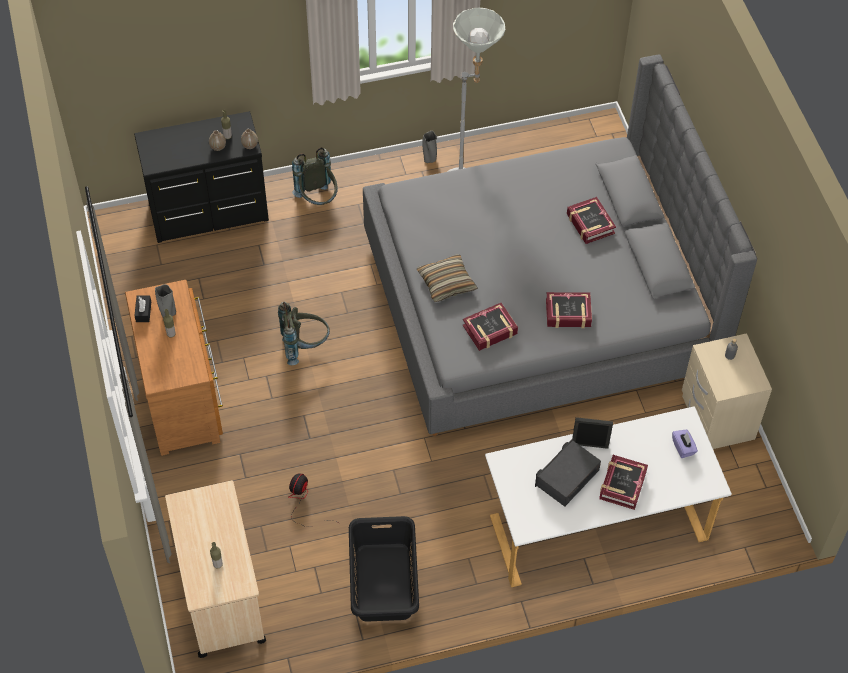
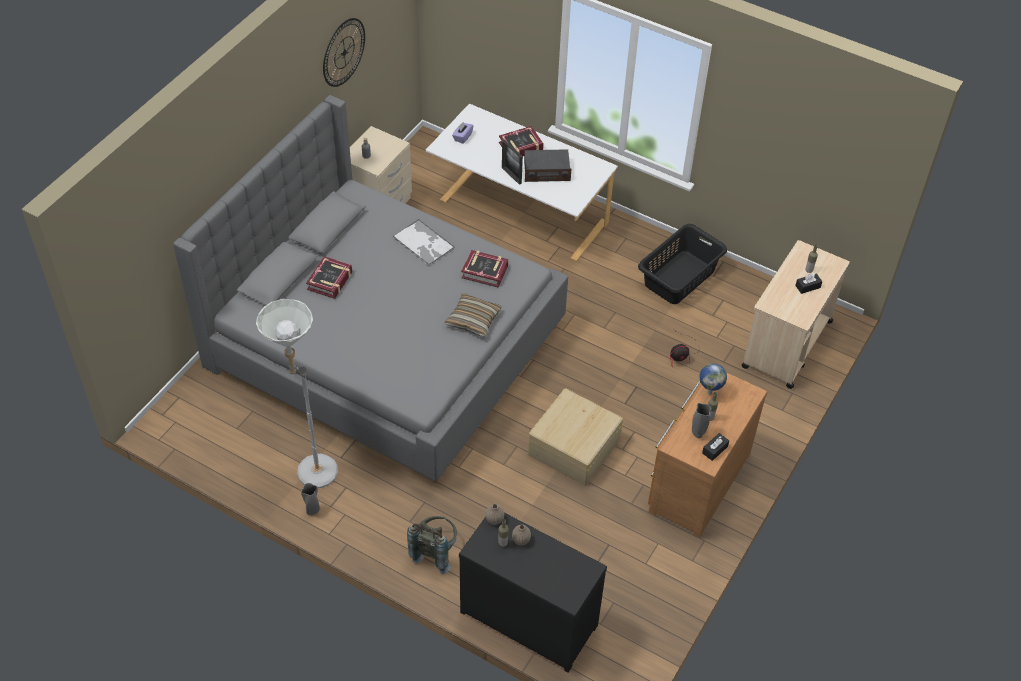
camera: 135 degrees left, 5 degrees down
(191, 355) = (710, 392): none -> globe
(203, 544) = (807, 286): none -> black tissue box
(304, 346) = (573, 447): grey backpack -> beige storage box
(568, 313) = (424, 243): book -> tray
(792, 281) = (344, 52): none -> wall clock

